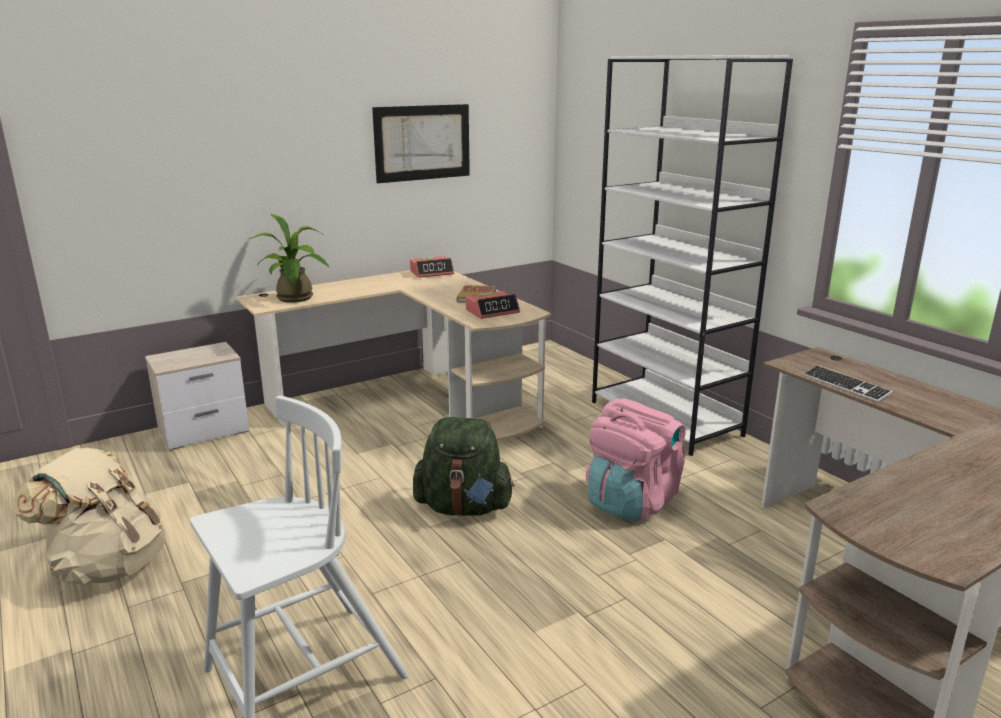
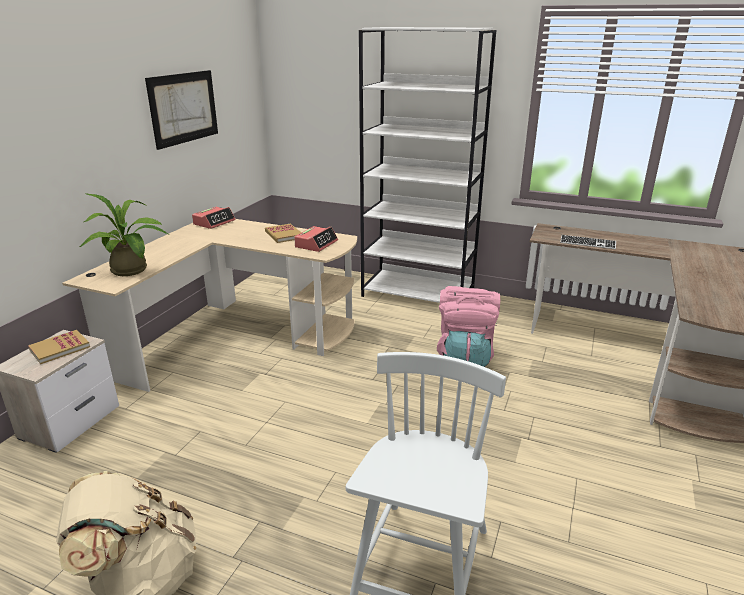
camera: 35 degrees left, 5 degrees up
(203, 355) = (60, 348): none -> book
(464, 507) = (372, 400): green backpack -> none

